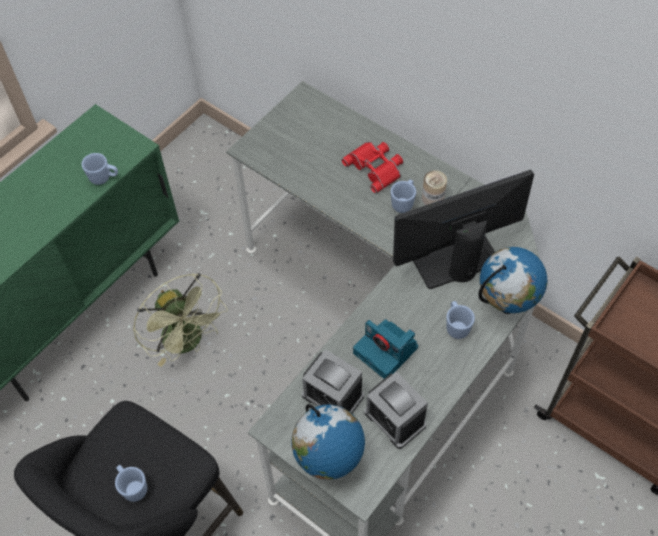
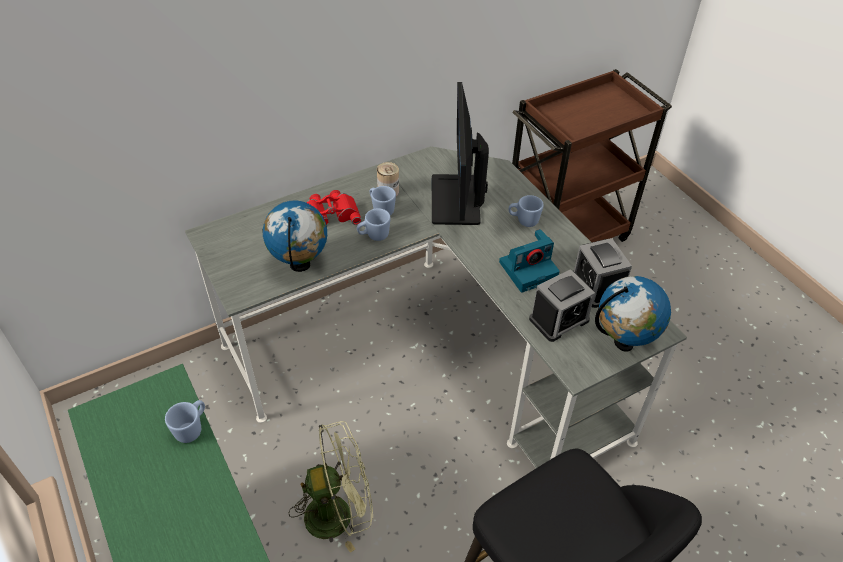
camera: 70 degrees left, 10 degrees down
(132, 487) = (589, 526): blue mug -> blue mug (374, 236)
(395, 419) = (597, 286): alarm clock -> alarm clock turned 90 degrees clockwise
(506, 305) = (517, 187): globe -> globe (300, 265)

